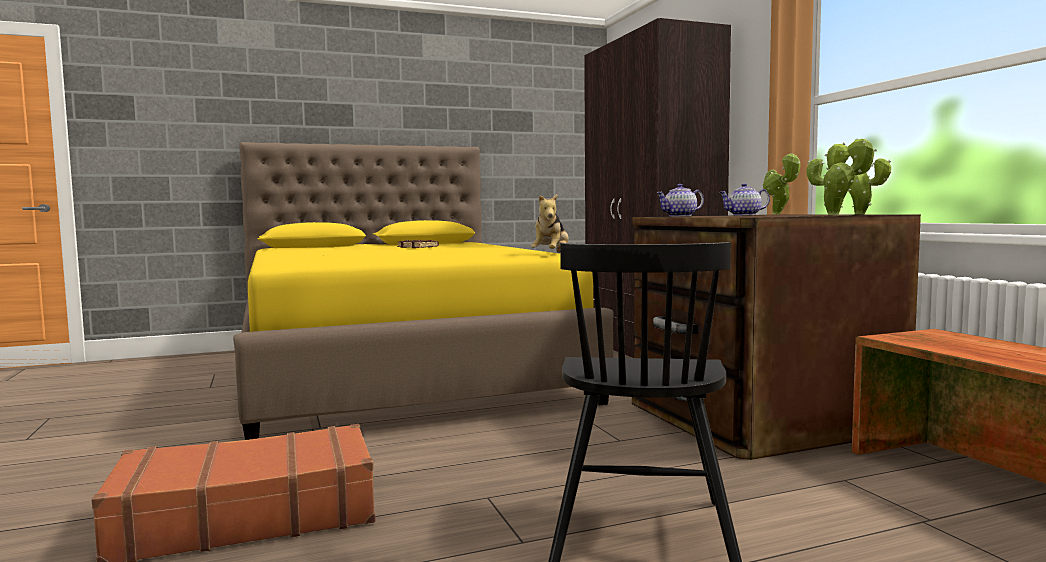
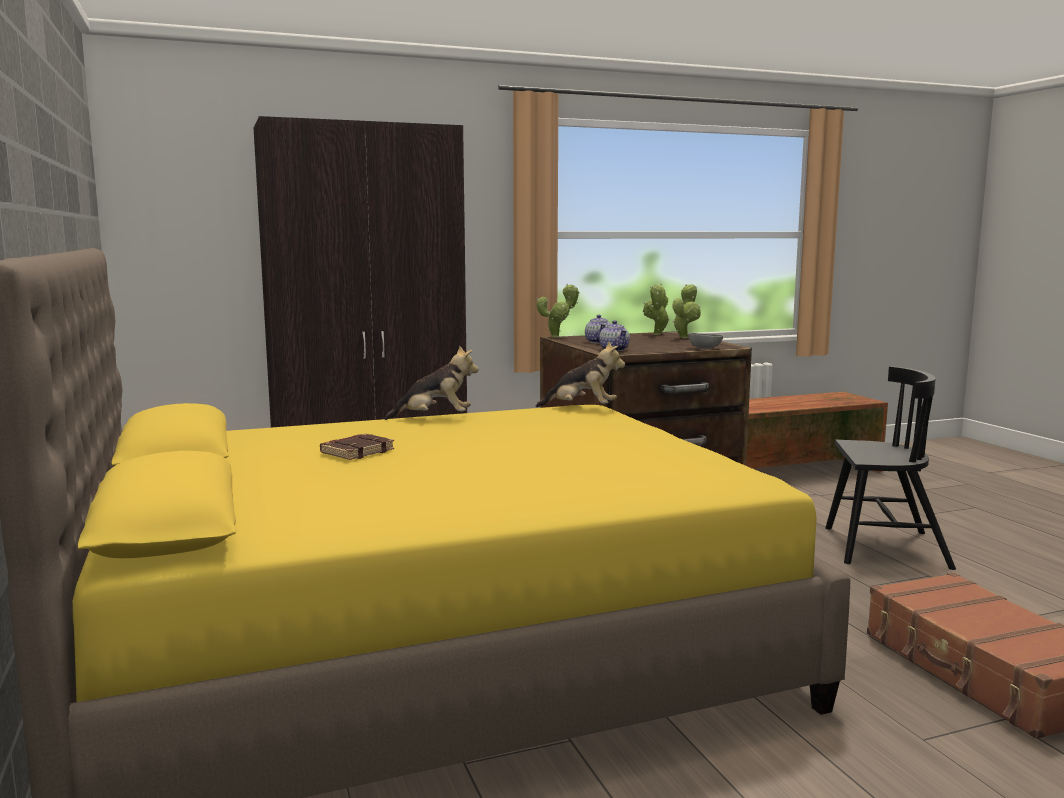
camera: 90 degrees left, 5 degrees up
(509, 248) = (435, 418): none -> plush toy
(723, 216) = (704, 348): none -> grey bowl

